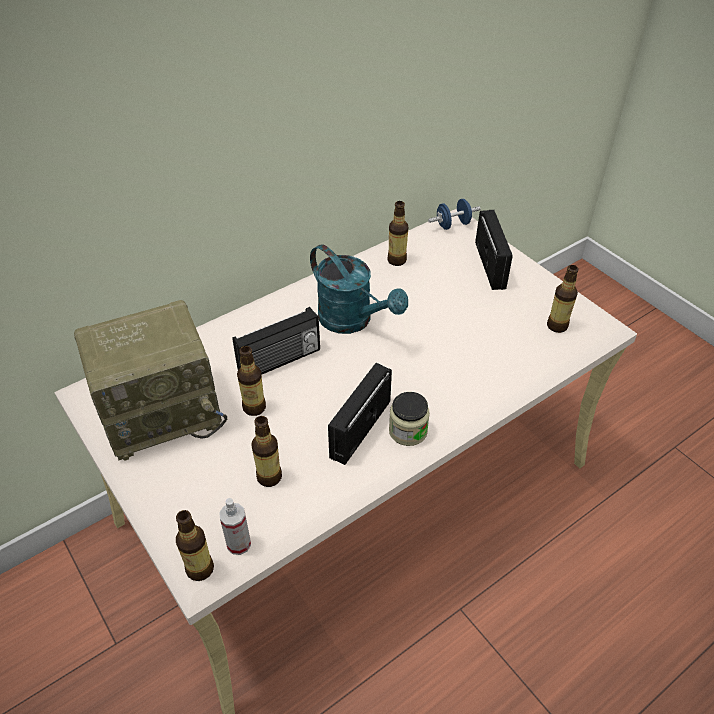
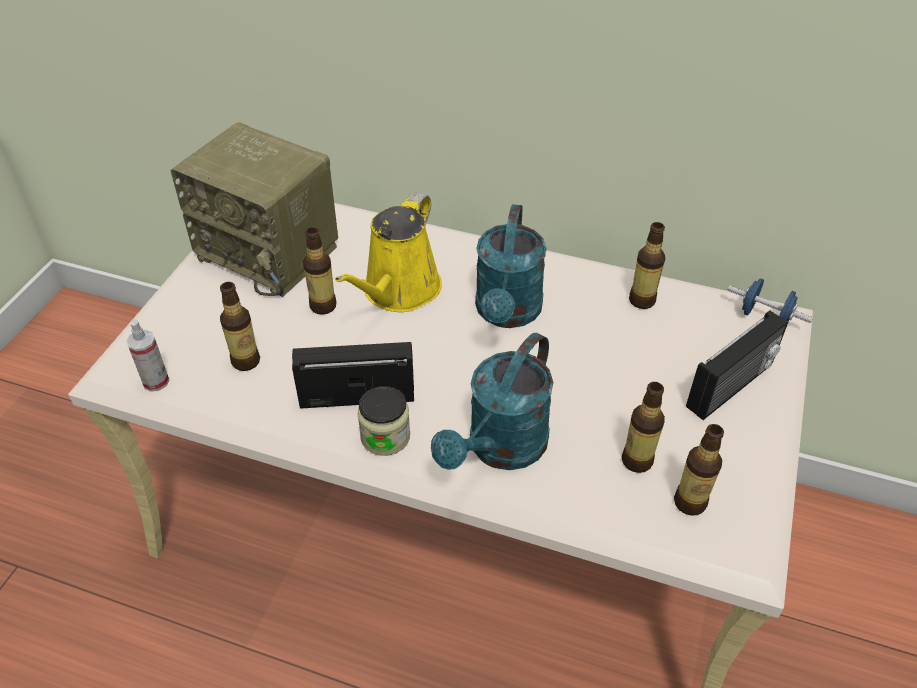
camera: 55 degrees right, 0 degrees up
(200, 569) = (114, 371): bottle -> bottle (637, 461)
(280, 361) = (398, 291): radio -> yellow watering can
(462, 382) = (500, 449): none -> turquoise watering can

